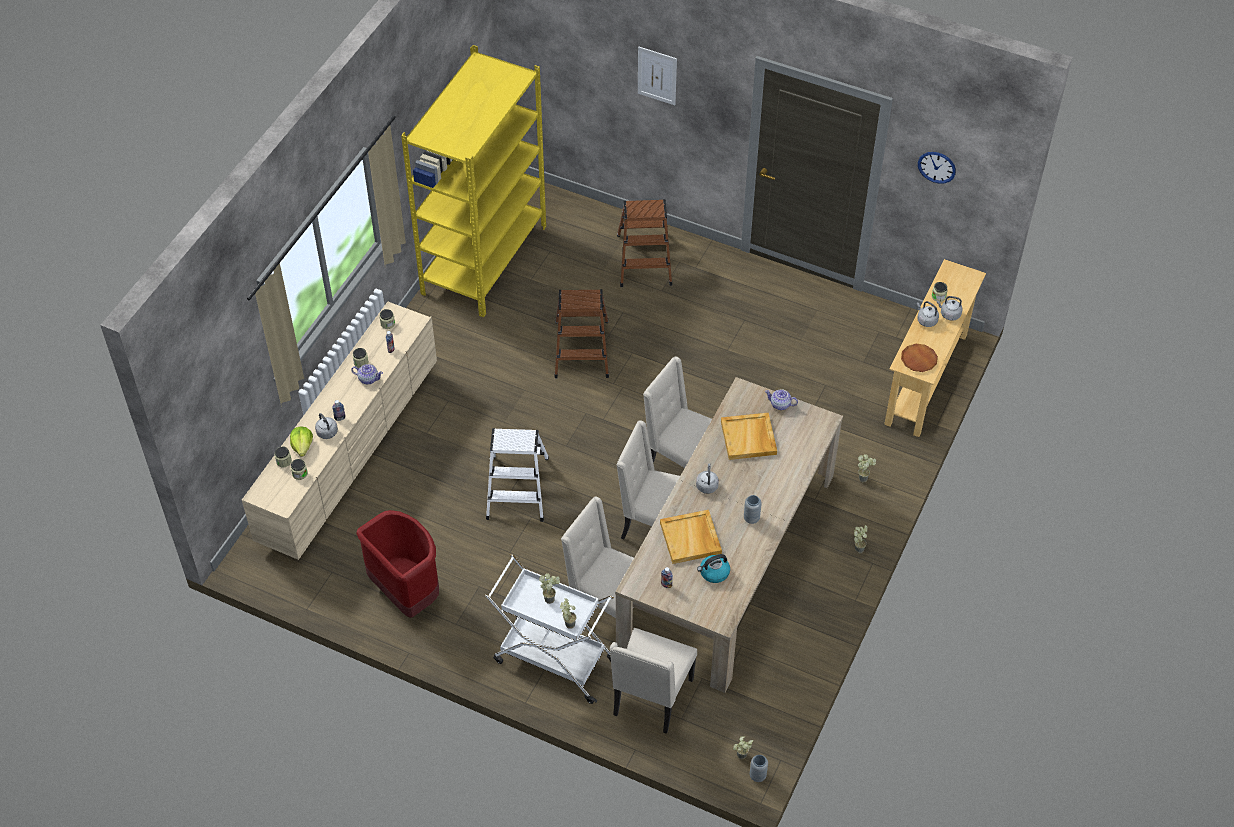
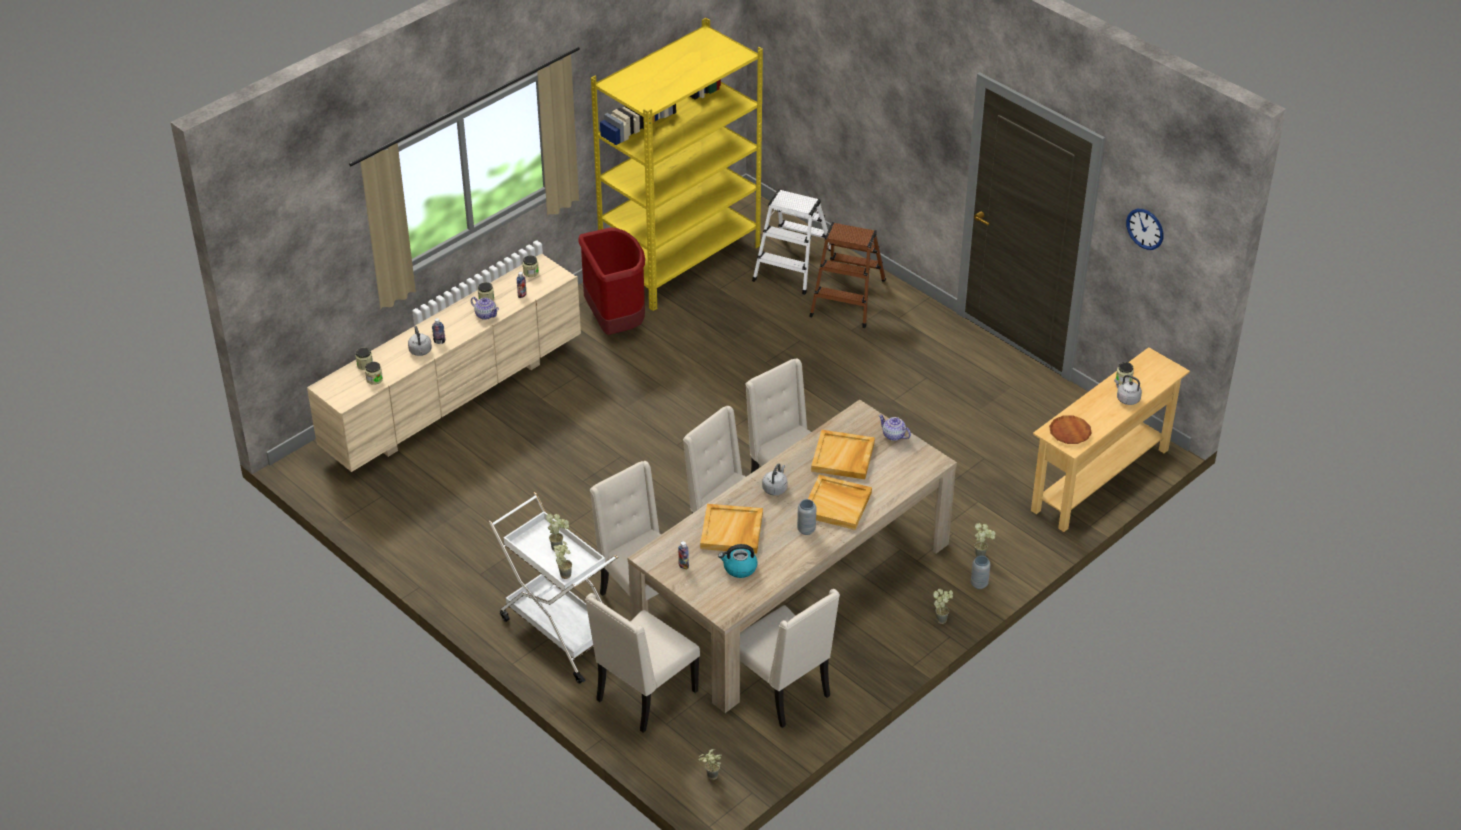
camera: 20 degrees right, 10 degrees down
(302, 446) = (390, 356): lettuce -> none
(406, 592) = (445, 533): red trash can -> red trash can (615, 321)
(517, 487) = (607, 469): white step ladder -> white step ladder (793, 264)
(581, 348) = (739, 362): brown step ladder -> none
(657, 75) = (886, 86): picture -> none
(757, 776) = (719, 800): grey vase -> grey vase (979, 584)
(762, 657) = (782, 691): none -> beige chair
(765, 486) = (837, 504): none -> beige tray
(926, 320) = (1097, 398): grey kettle -> none

